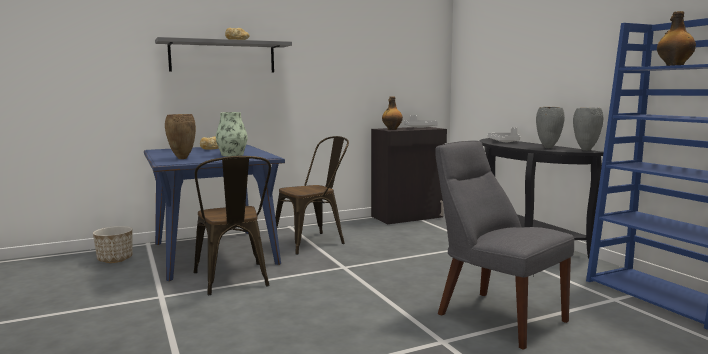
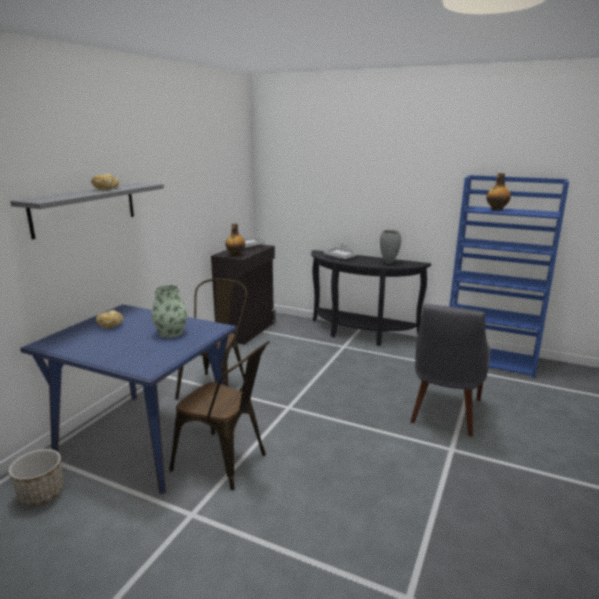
camera: 40 degrees left, 10 degrees up
(181, 158) = (138, 356): brown vase -> none
(496, 316) = (444, 412): grey chair -> grey chair turned 75 degrees counterclockwise
(585, 150) = (415, 262): grey vase -> none

